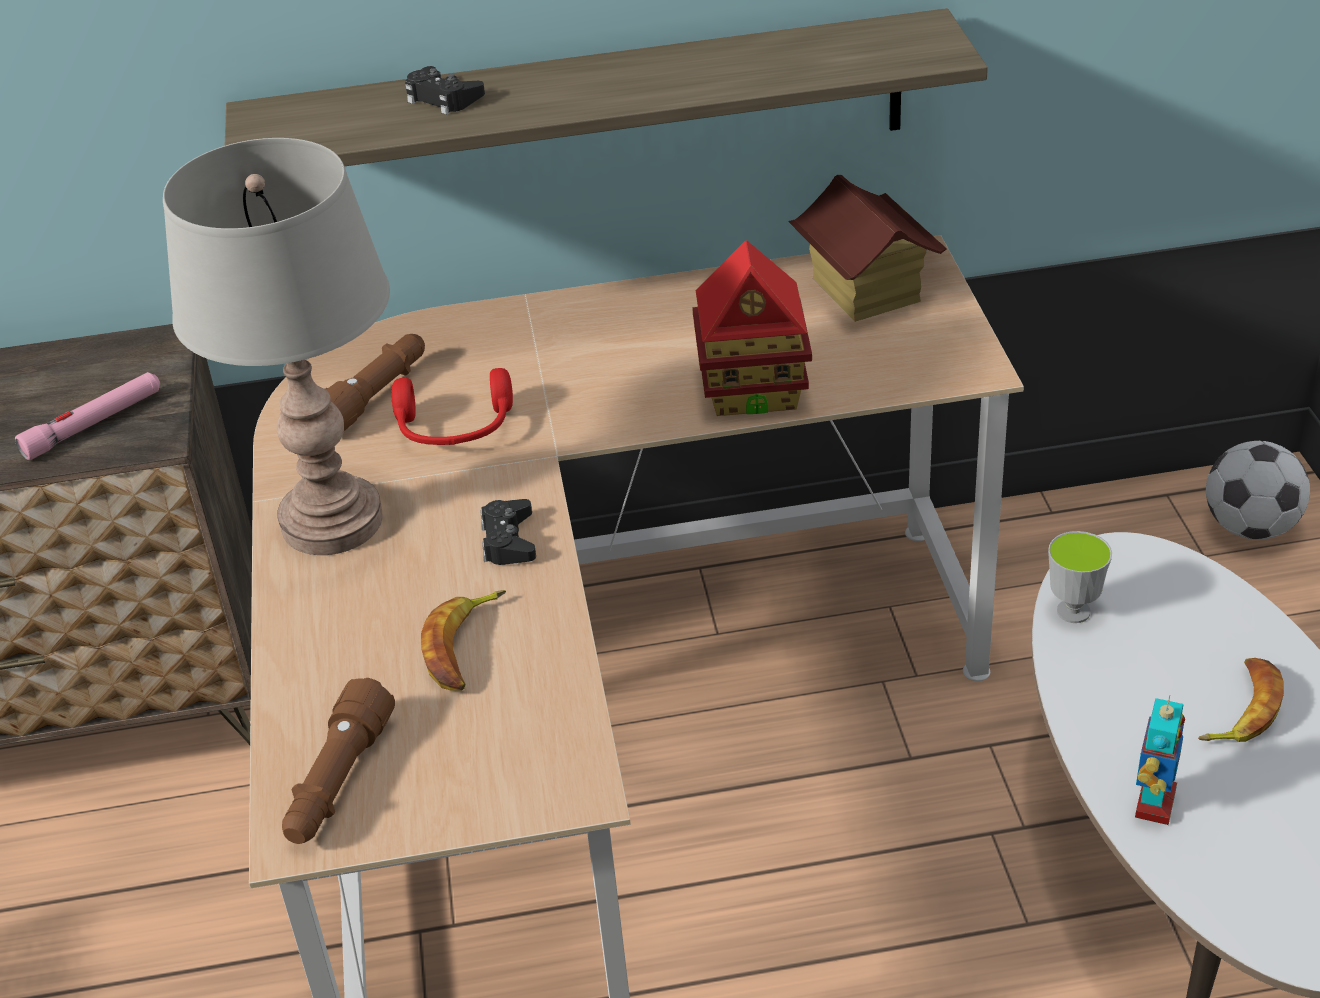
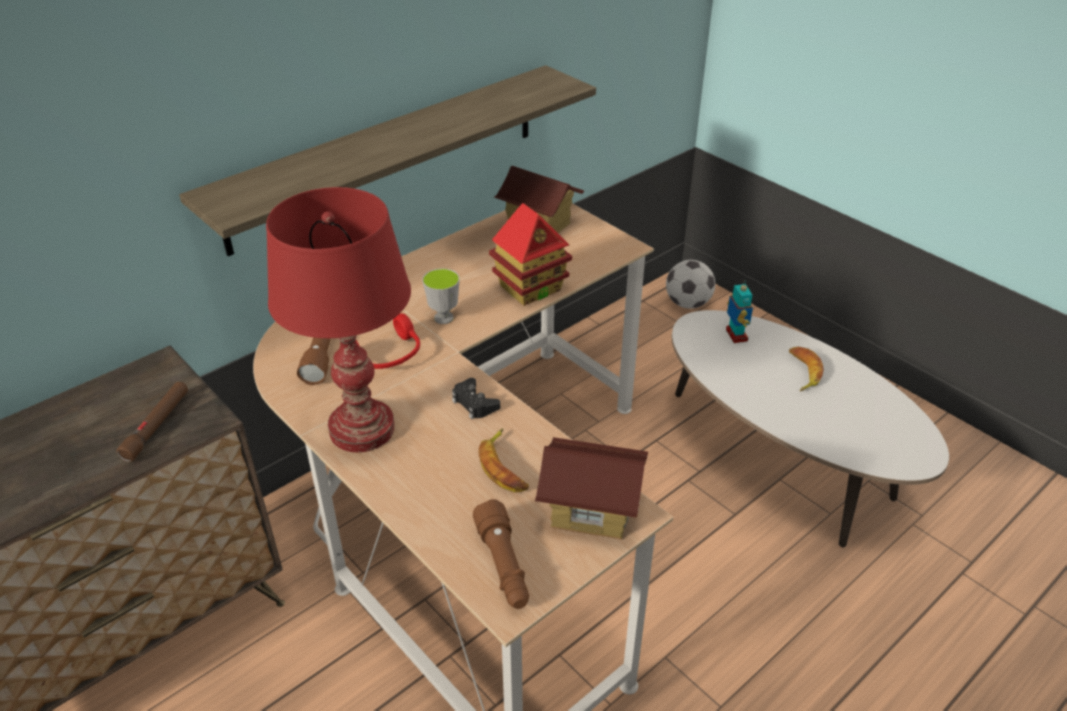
camera: 35 degrees left, 0 degrees up
(94, 424) = (157, 425): pink flashlight -> brown flashlight
(331, 522) = (362, 430): grey table lamp -> red table lamp
(443, 98) = (321, 161): black game controller -> none
(521, 758) = (590, 511): none -> toy house
(1073, 612) = (700, 355): cup -> cup (443, 318)
(1153, 803) = (804, 426): toy robot -> toy robot (735, 335)

